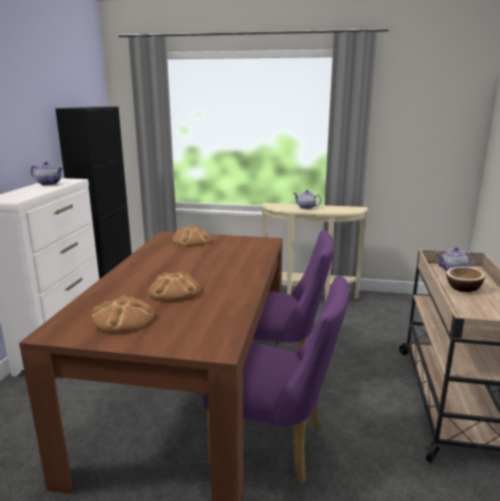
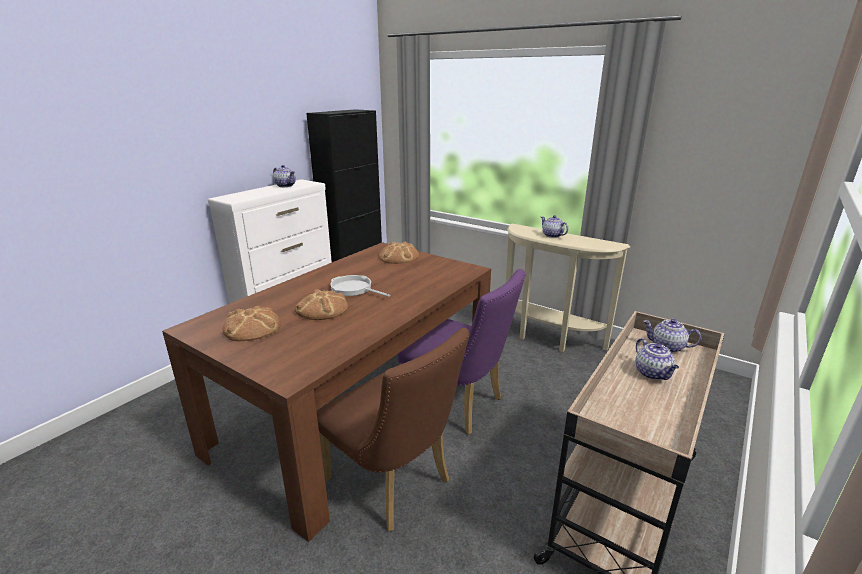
camera: 25 degrees right, 5 degrees up
(183, 271) = (353, 289): none -> frying pan
(276, 445) = (394, 484): purple chair -> brown chair
(463, 288) = (653, 373): bowl -> teapot

